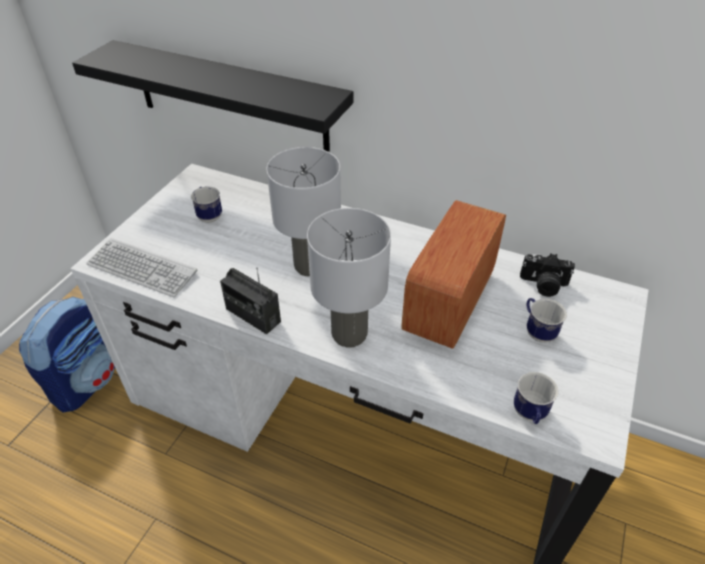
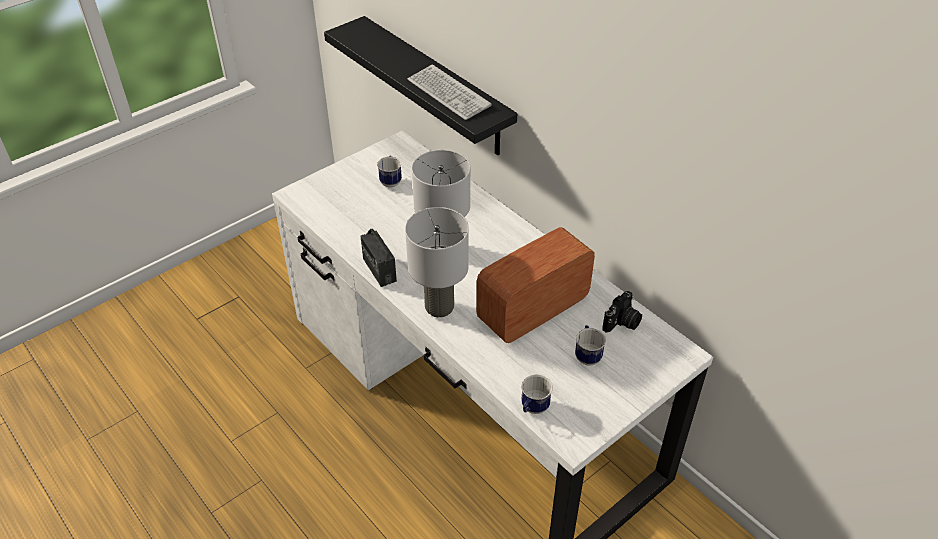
camera: 25 degrees right, 0 degrees up
(86, 381) = (271, 290): backpack -> none
(142, 269) = (320, 209): keyboard -> keyboard (448, 93)
(543, 285) = (622, 323): camera -> camera turned 90 degrees counterclockwise

